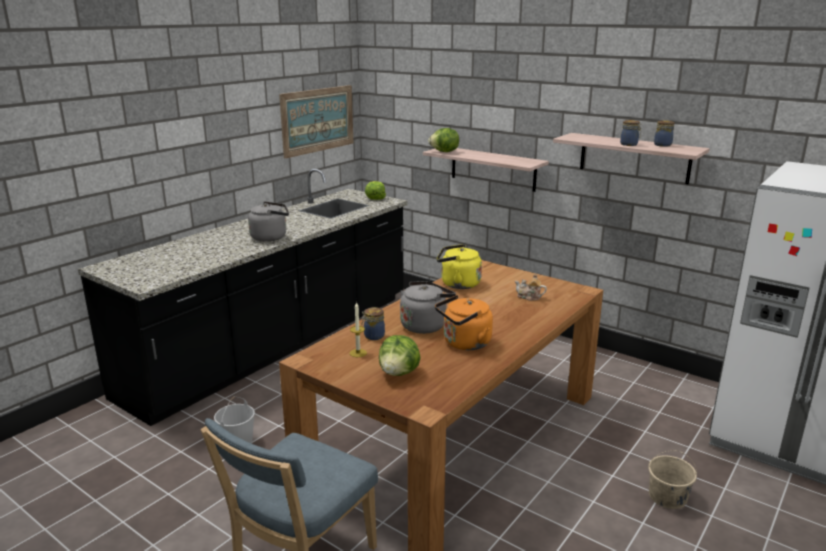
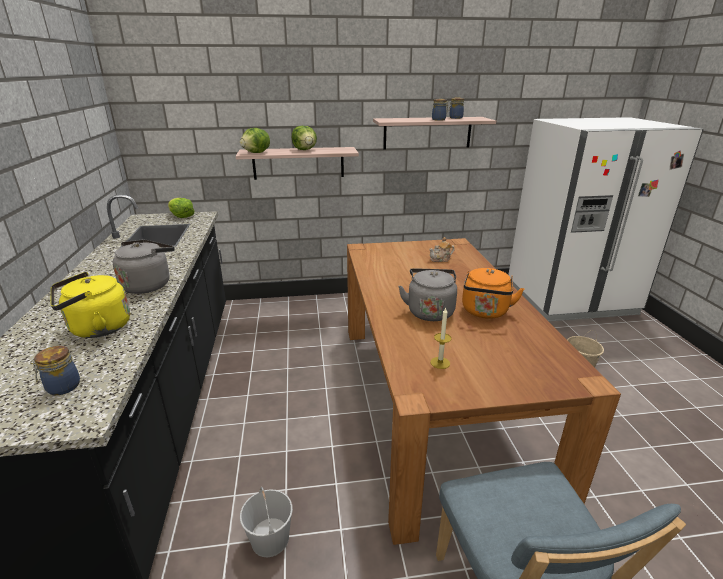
camera: 45 degrees left, 5 degrees up
(318, 120) = (88, 136): picture -> none
(373, 336) = (416, 340): jar -> jar (62, 387)
(399, 373) = (504, 362): lettuce -> lettuce (305, 150)
(457, 284) = (377, 268): yellow kettle -> yellow kettle (97, 329)

